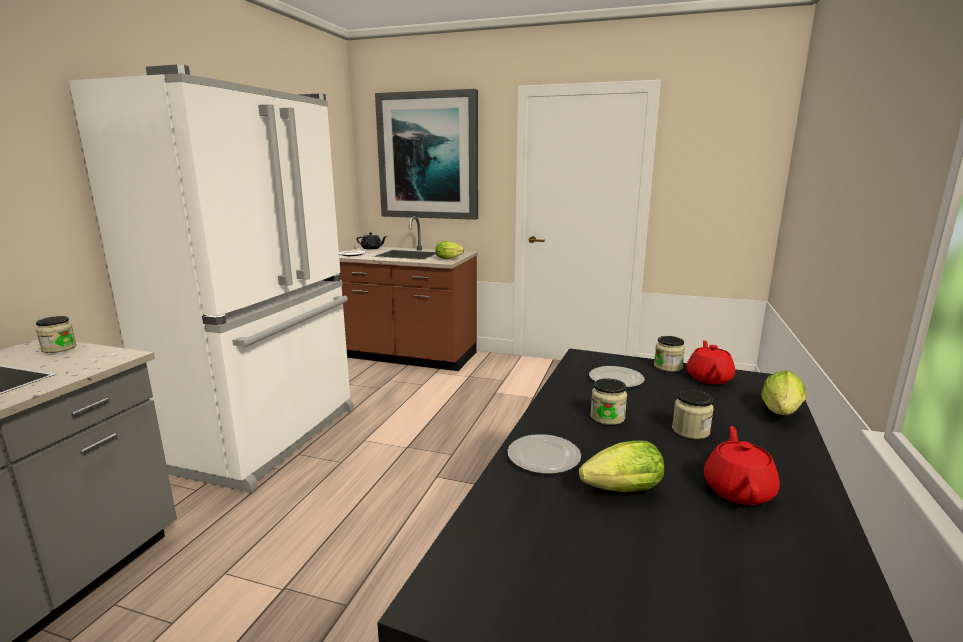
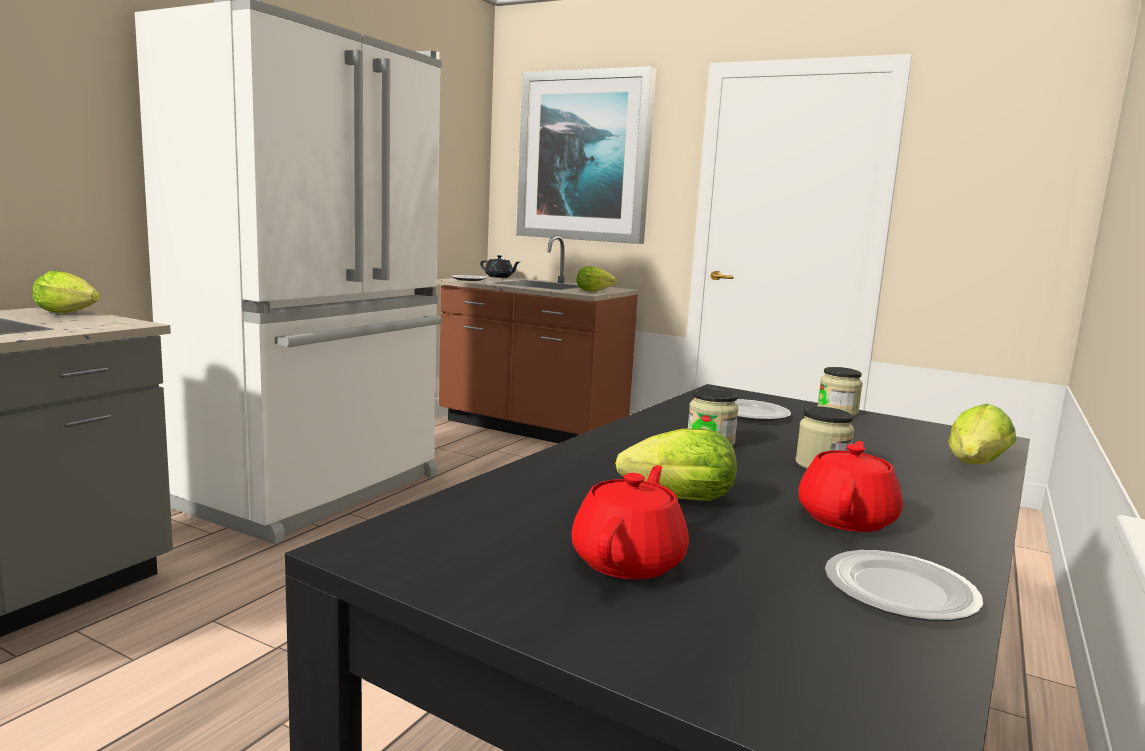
camera: 10 degrees right, 5 degrees down
(59, 348) = (70, 313): jar -> lettuce
(544, 458) = (594, 463): plate -> plate (901, 593)
(709, 378) = (891, 426): red teapot -> red teapot (629, 560)

